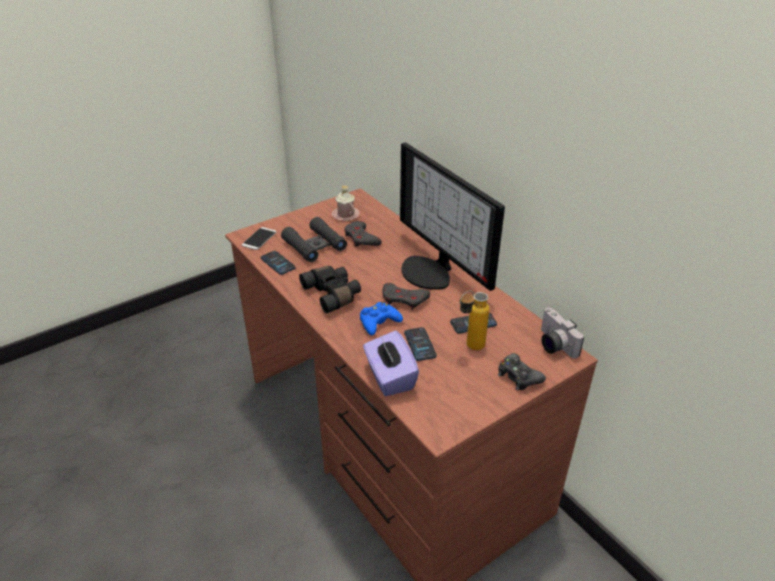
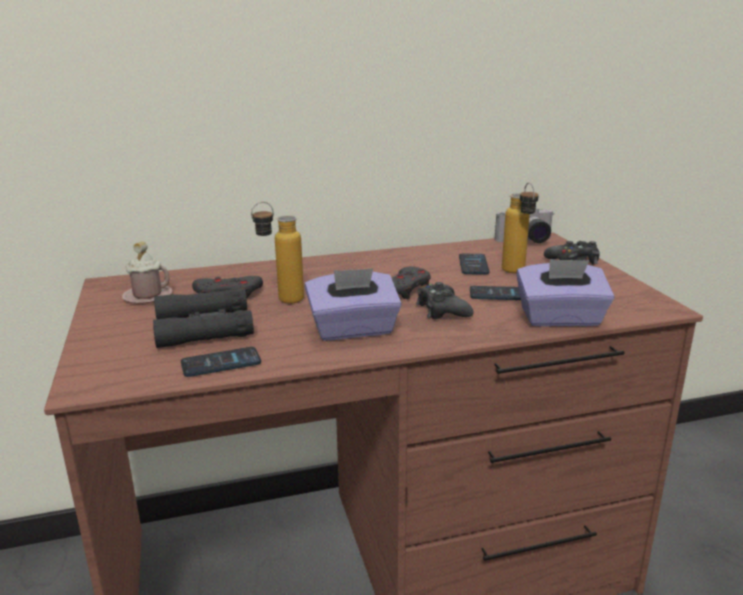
camera: 70 degrees left, 15 degrees down
(259, 239) = (118, 372): phone -> none
(333, 294) = (353, 330): black binoculars -> purple tissue box
(361, 259) = (281, 301): none -> bottle
(379, 322) = (442, 310): blue game controller -> black game controller
(431, 271) = (353, 268): monitor -> none

